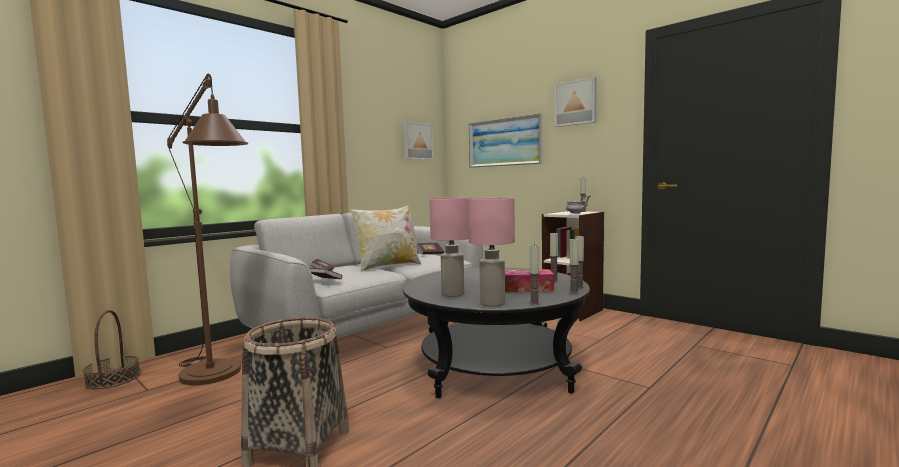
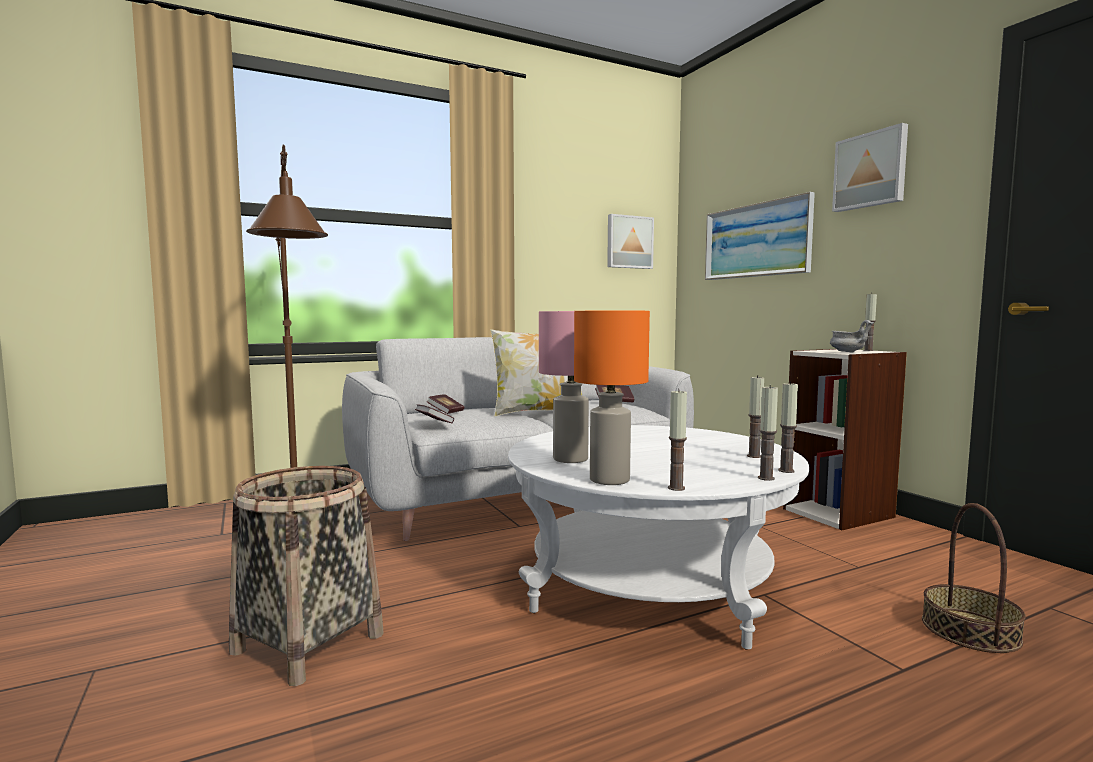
camera: 20 degrees right, 0 degrees up
(113, 379) = (202, 515): basket -> basket (969, 630)
(492, 303) = (608, 480): pink table lamp -> orange table lamp
(495, 368) = (649, 583): black coffee table -> white coffee table
(527, 288) = (693, 463): tissue box -> none

